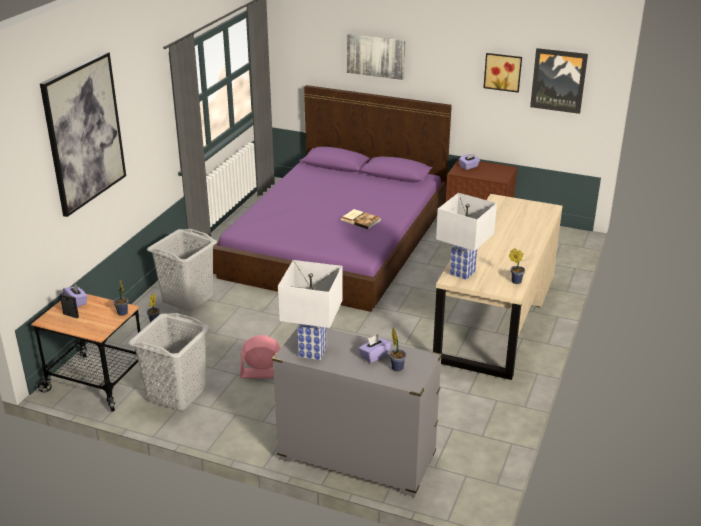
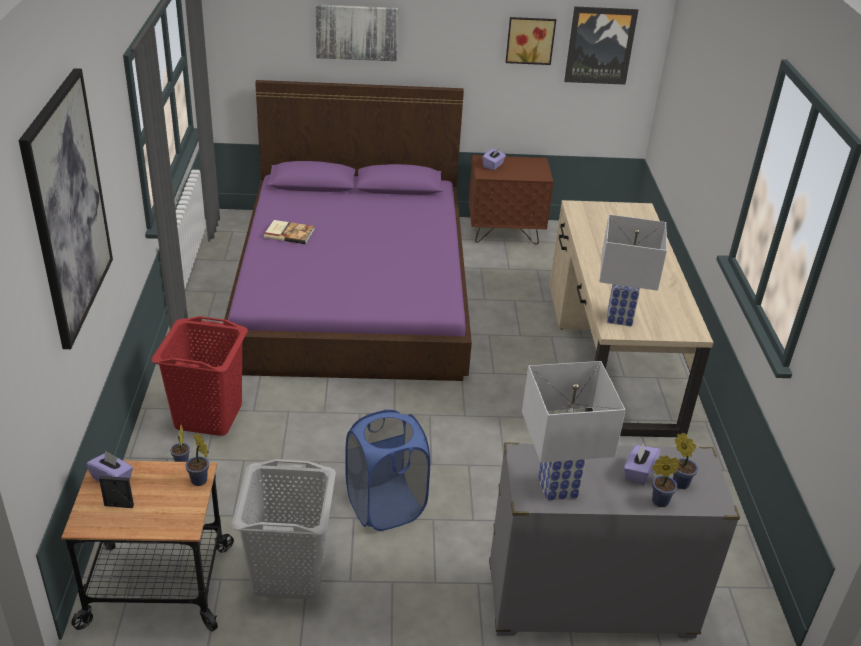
camera: 25 degrees left, 5 degrees up
(188, 299) = (209, 415): grey laundry basket -> red laundry basket
(262, 373) = (385, 507): pink fan -> blue laundry basket
(361, 220) = (403, 259): book -> book (289, 233)
(515, 281) = (686, 316): potted plant -> potted plant (657, 501)

